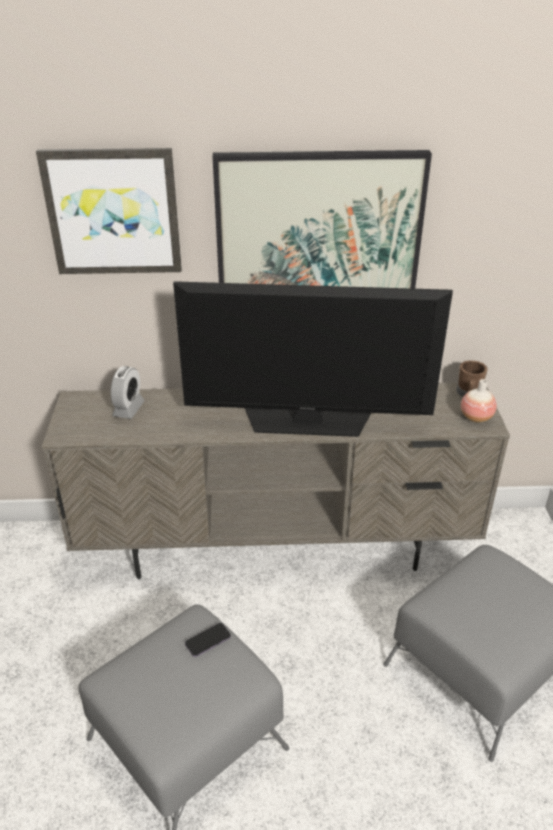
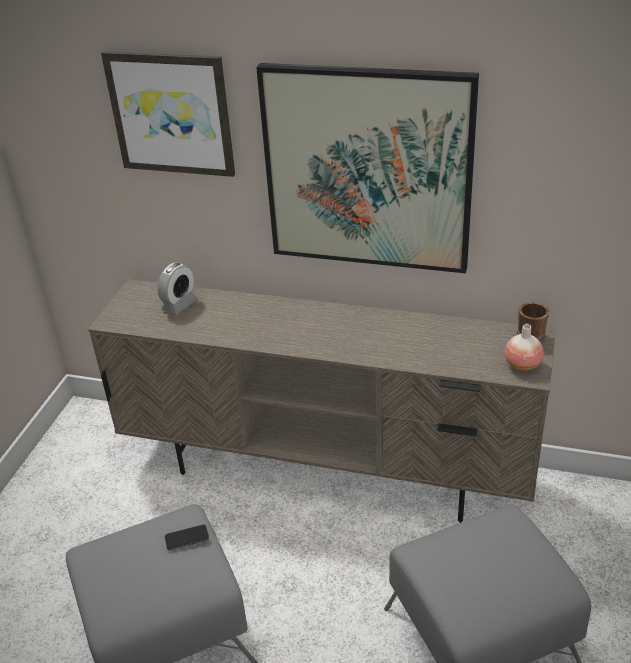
camera: 20 degrees right, 0 degrees up
(307, 421) = (342, 342): television -> none

